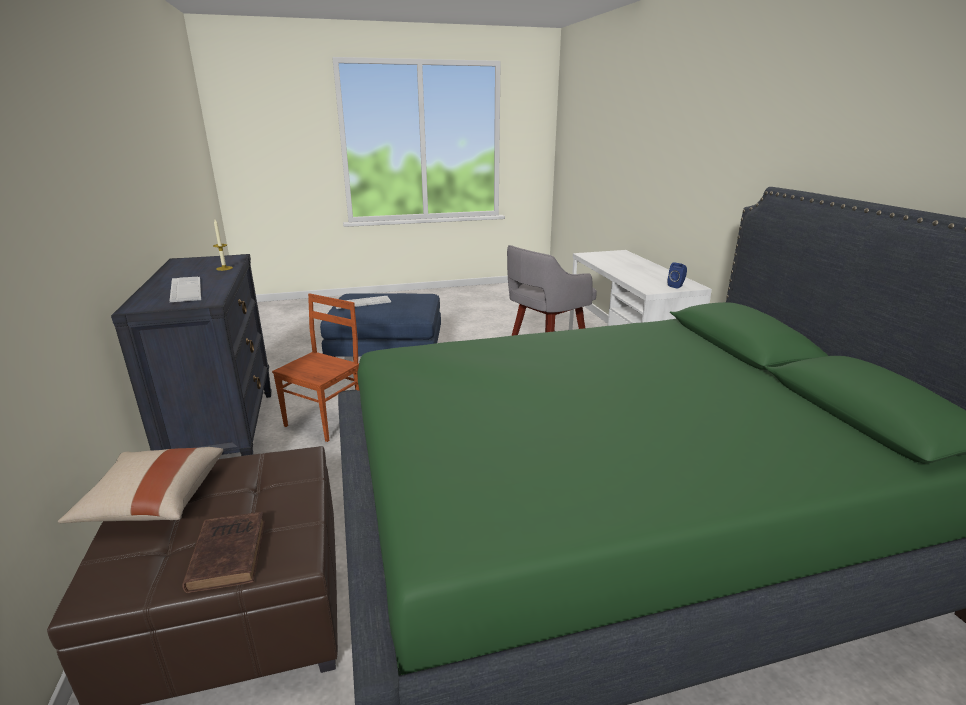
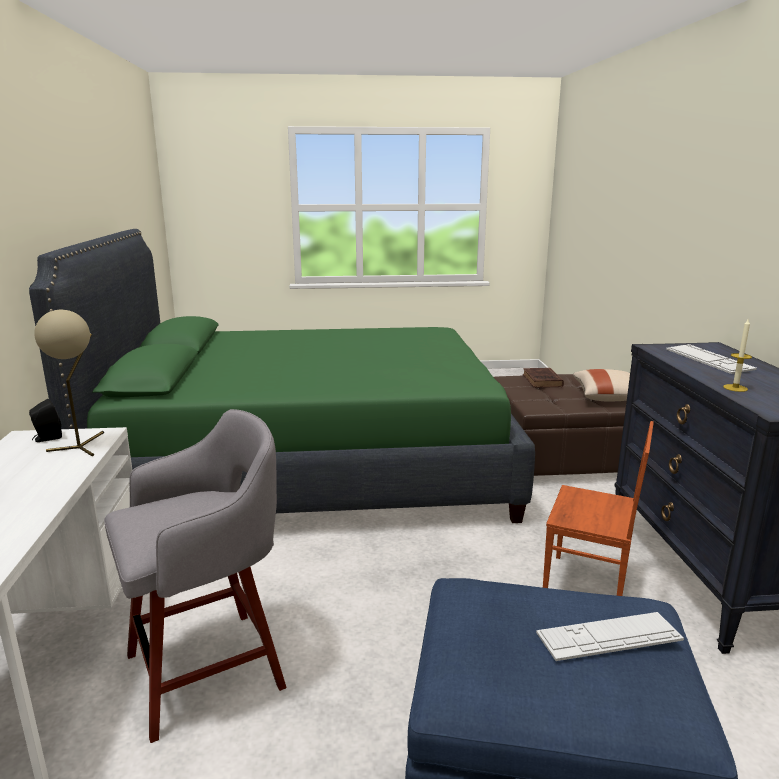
camera: 170 degrees left, 5 degrees down
(326, 421) = (587, 586): brown chair -> brown chair turned 105 degrees counterclockwise
(646, 284) = (82, 445): none -> beige table lamp
(676, 286) = (47, 438): blue speaker -> black speaker

